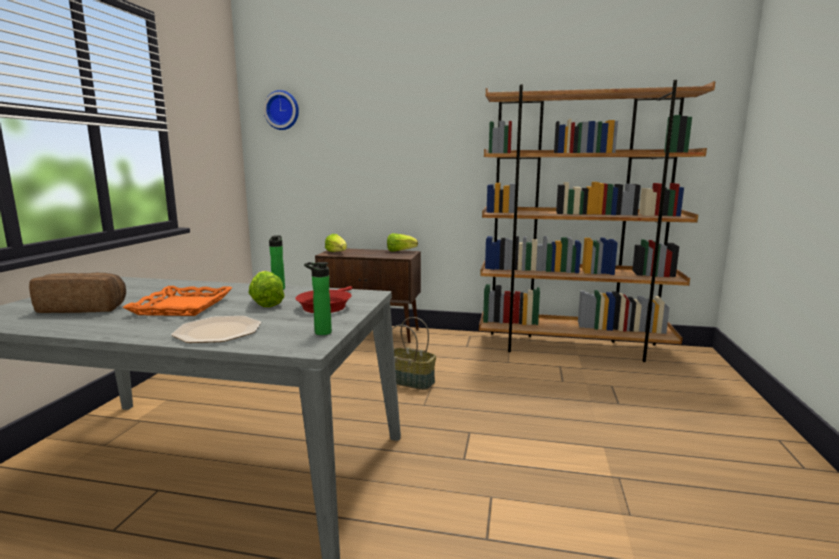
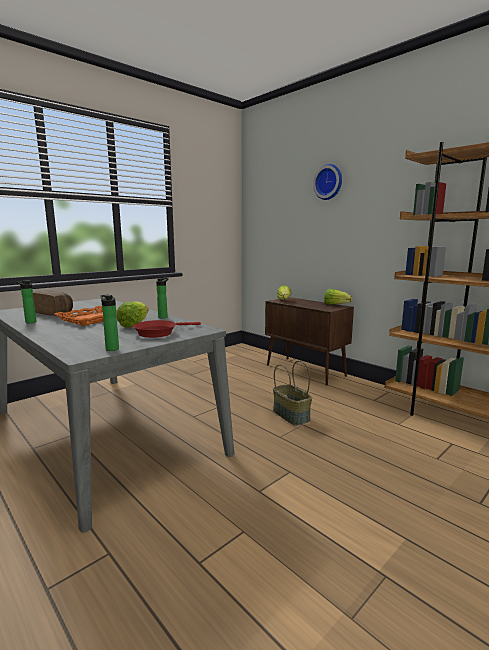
camera: 35 degrees right, 0 degrees up
(83, 327) = (29, 322): none -> bottle
(217, 331) = (68, 336): plate -> none
(282, 110) = (265, 188): wall clock -> wall clock (329, 182)

